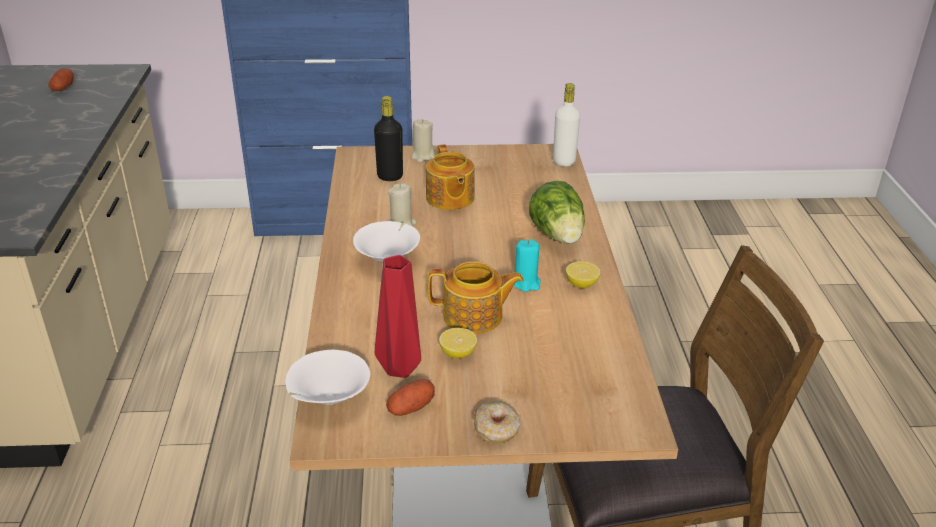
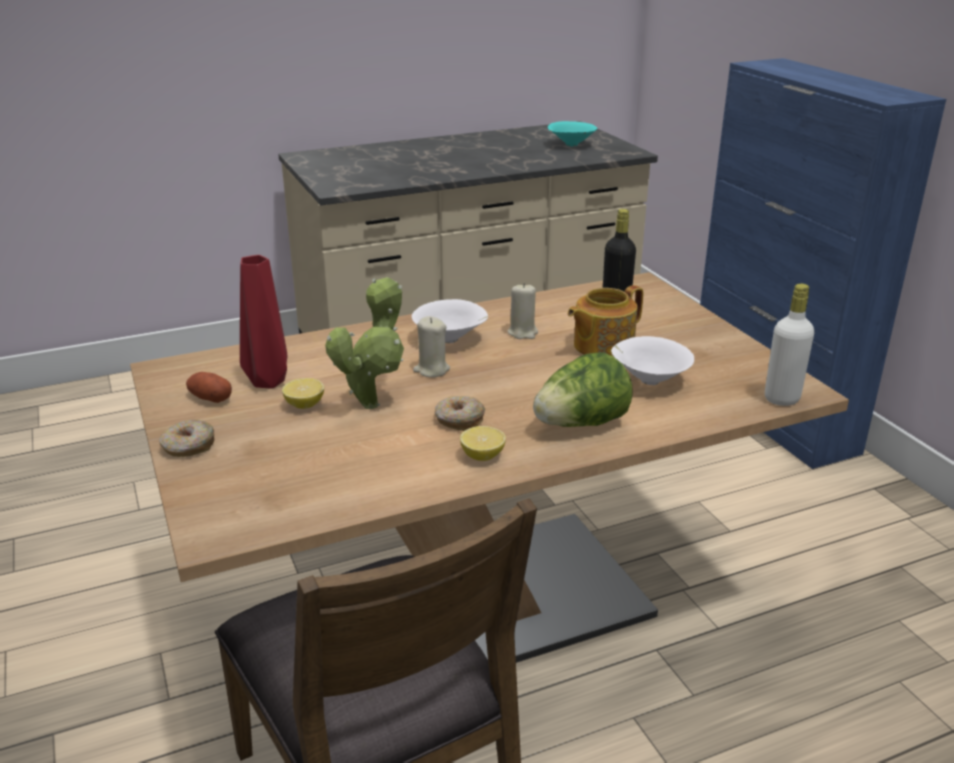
camera: 70 degrees right, 5 degrees down
(63, 88) = (570, 145): potato -> turquoise bowl
(328, 399) = (212, 360): white bowl -> white bowl (648, 380)
(423, 156) = (681, 314): beige candle -> beige candle (431, 370)
(474, 317) = (373, 402): teapot -> potted plant
(526, 283) = (459, 420): turquoise candle -> donut

